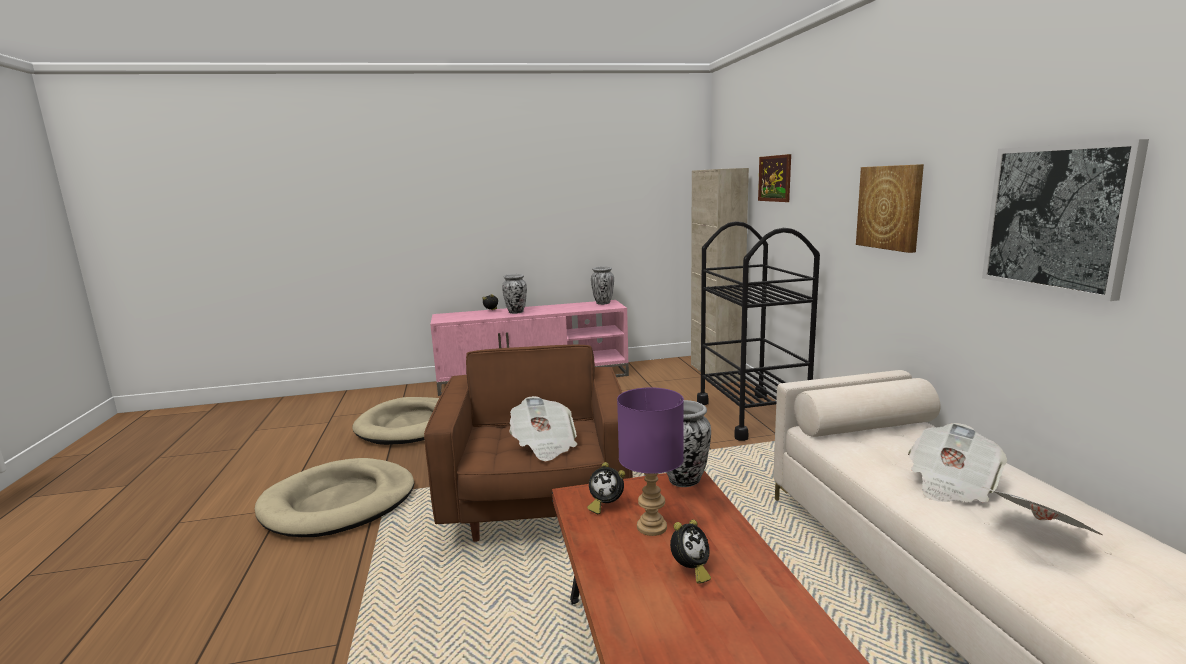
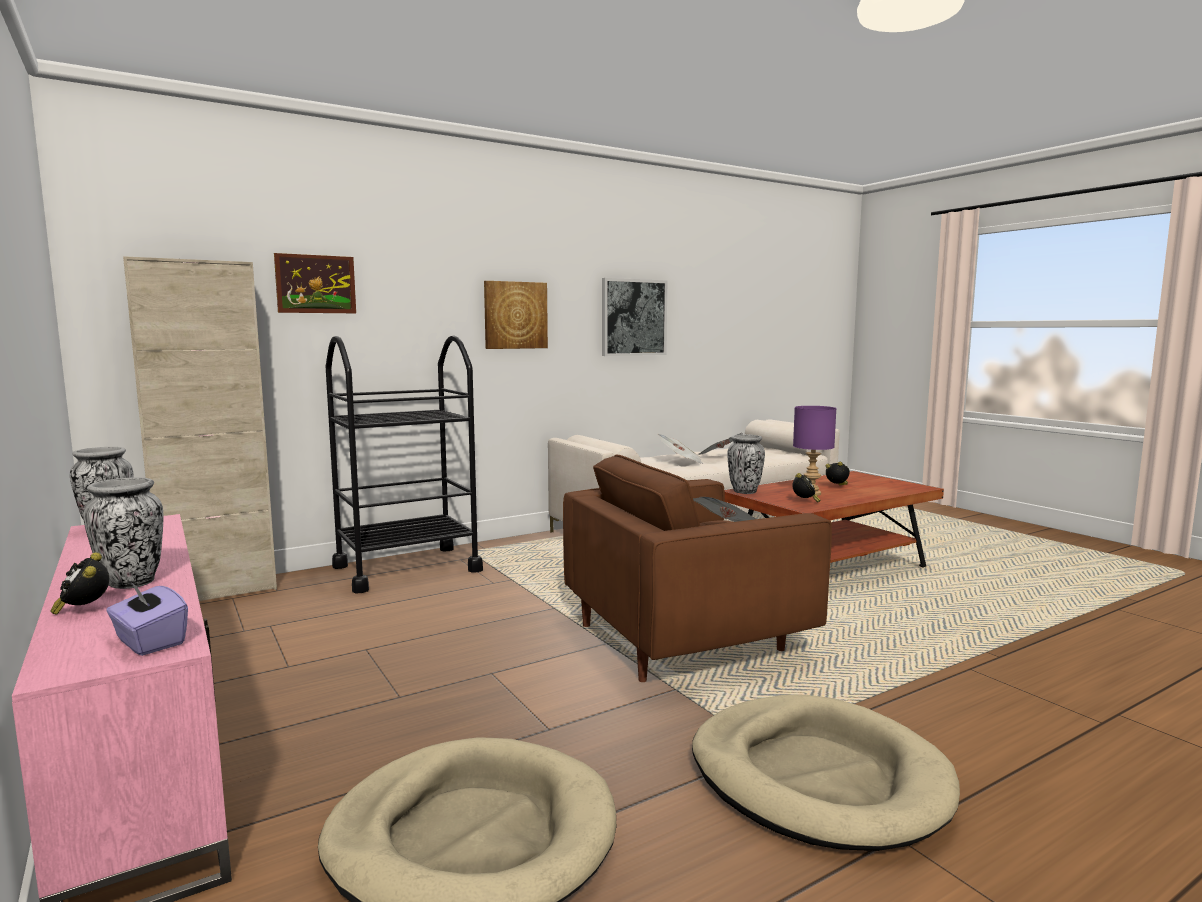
camera: 110 degrees left, 5 degrees down
(450, 318) = (149, 642): none -> purple tissue box

